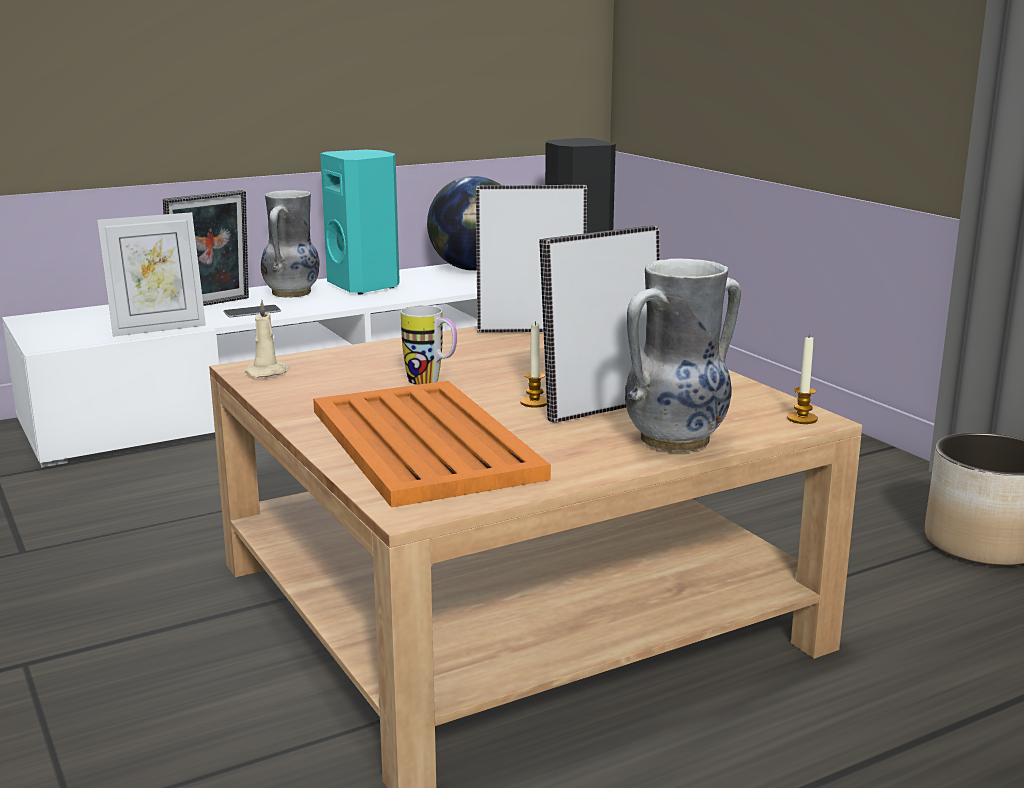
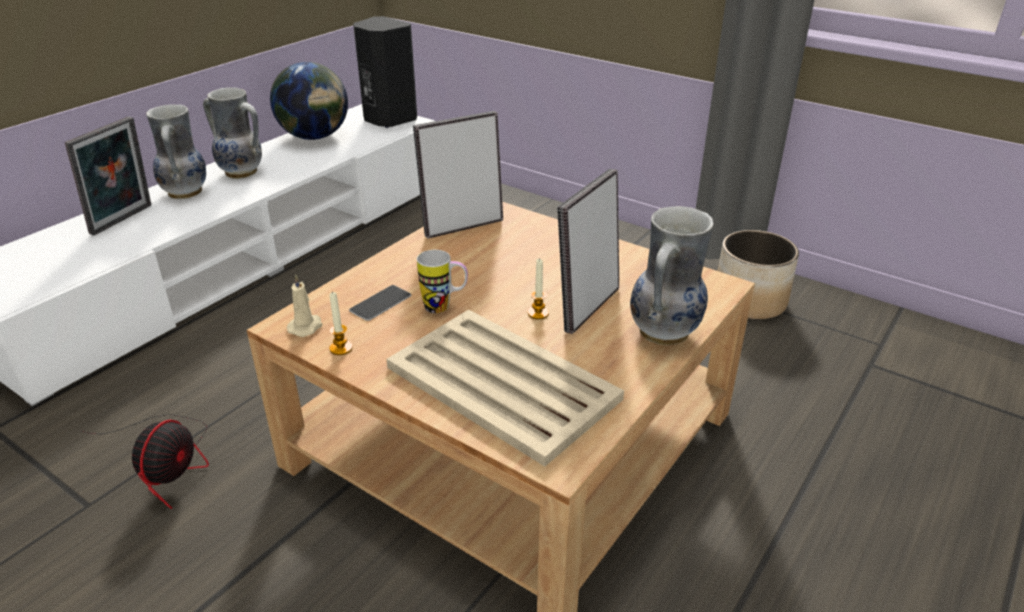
camera: 25 degrees left, 15 degrees up
(122, 538) = (168, 463): none -> fan
(158, 328) = (99, 260): picture frame -> none
(252, 311) = (169, 222): phone -> phone (380, 303)
(366, 286) = (242, 172): turquoise speaker -> vase
(423, 444) = (503, 384): orange tray -> beige tray
(802, 419) = (718, 286): candle -> candle (341, 348)

